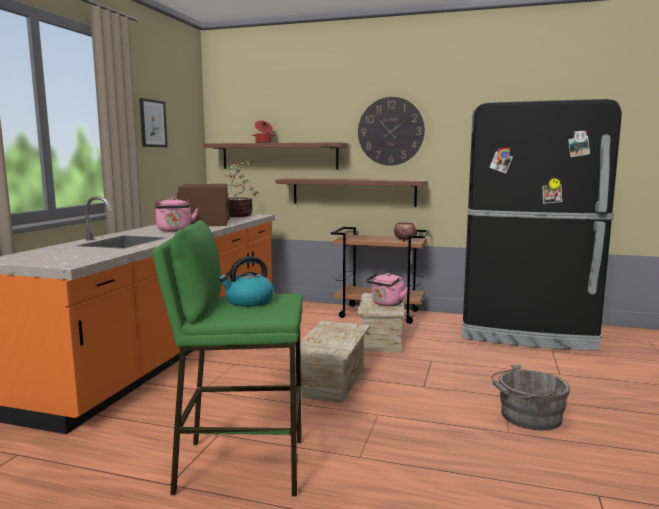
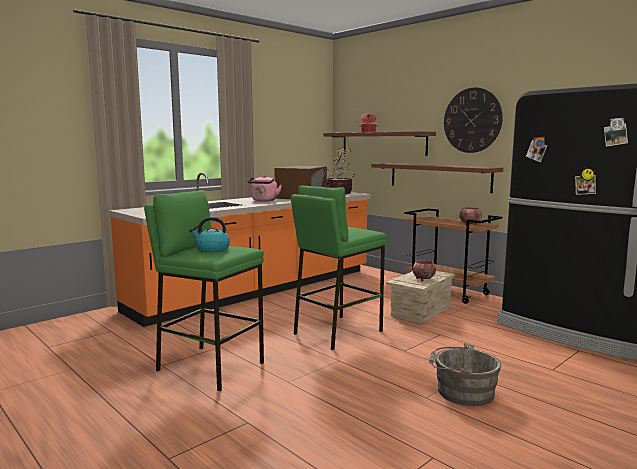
camera: 30 degrees right, 0 degrees up
(153, 123) = (275, 118): picture -> none
(332, 381) = (337, 332): crate -> green stool
(386, 304) = (423, 279): pink kettle -> bowl

